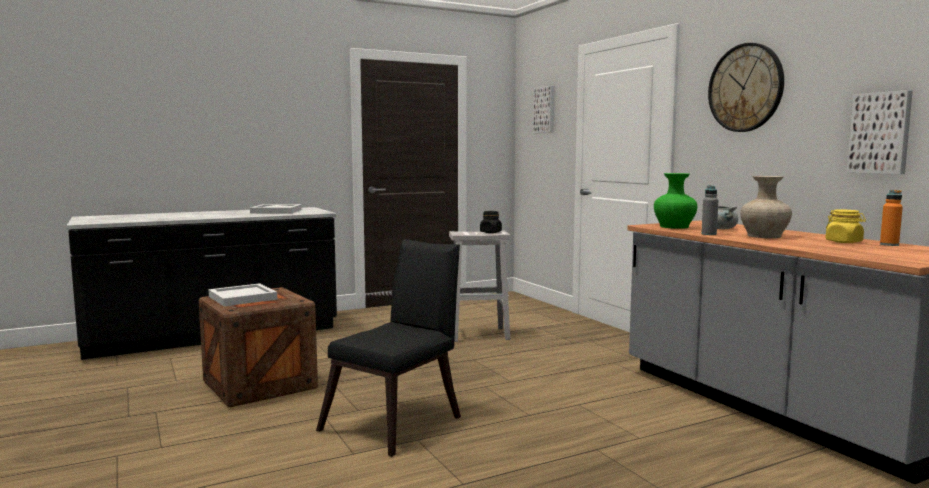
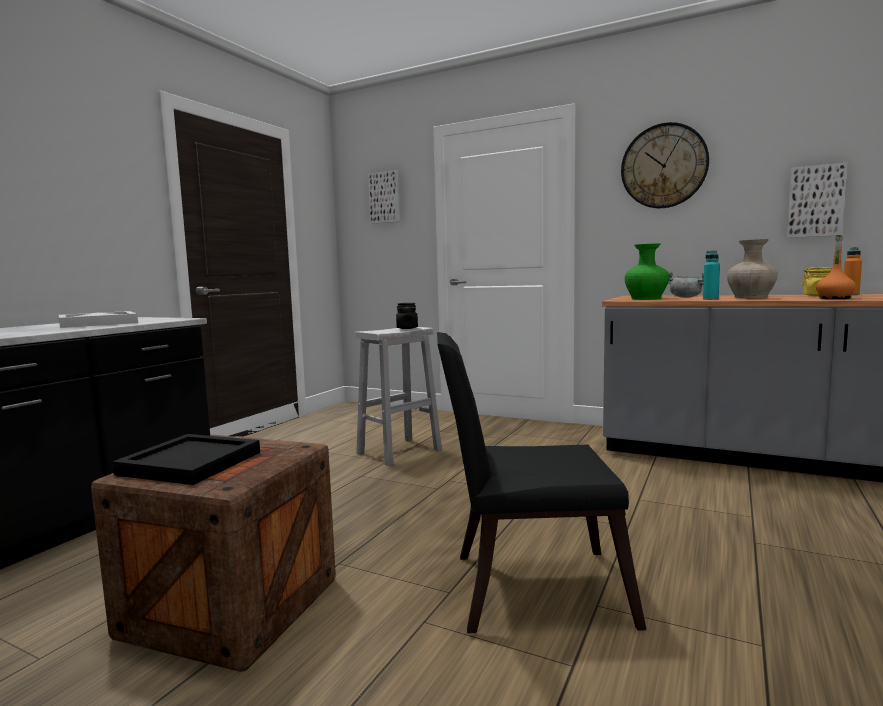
camera: 35 degrees left, 0 degrees up
(242, 298) = (190, 464): white tray -> black tray
(398, 421) = (527, 588): black chair -> black chair turned 90 degrees counterclockwise
(709, 234) = (710, 299): grey bottle -> turquoise bottle
(808, 247) = (834, 298): none -> orange bottle

